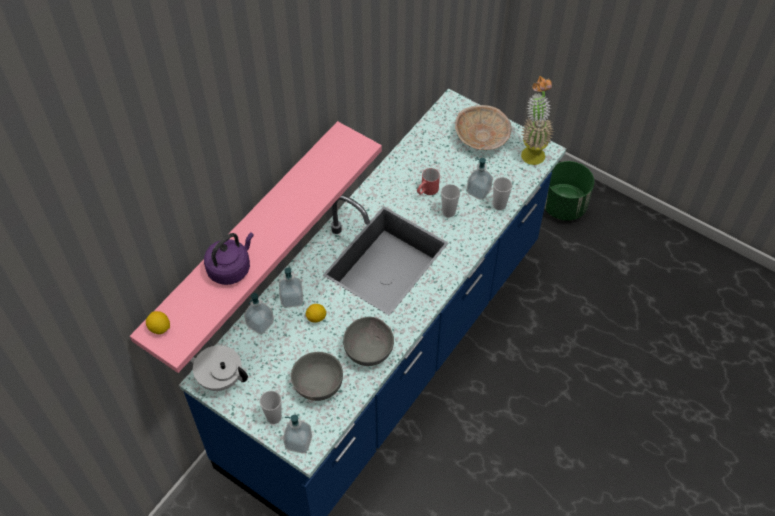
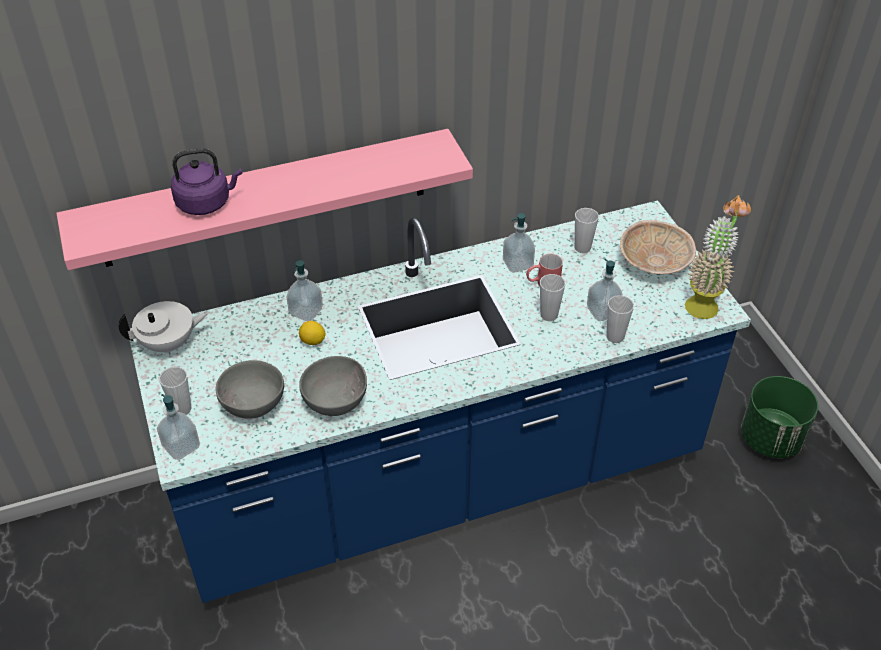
camera: 35 degrees right, 10 degrees down
(159, 328) = (88, 219): lemon -> none
(220, 377) = (169, 344): white teapot -> white teapot turned 105 degrees clockwise
(260, 323) = (254, 317): soap dispenser -> soap dispenser (517, 264)
(430, 150) = (582, 248): none -> cup

